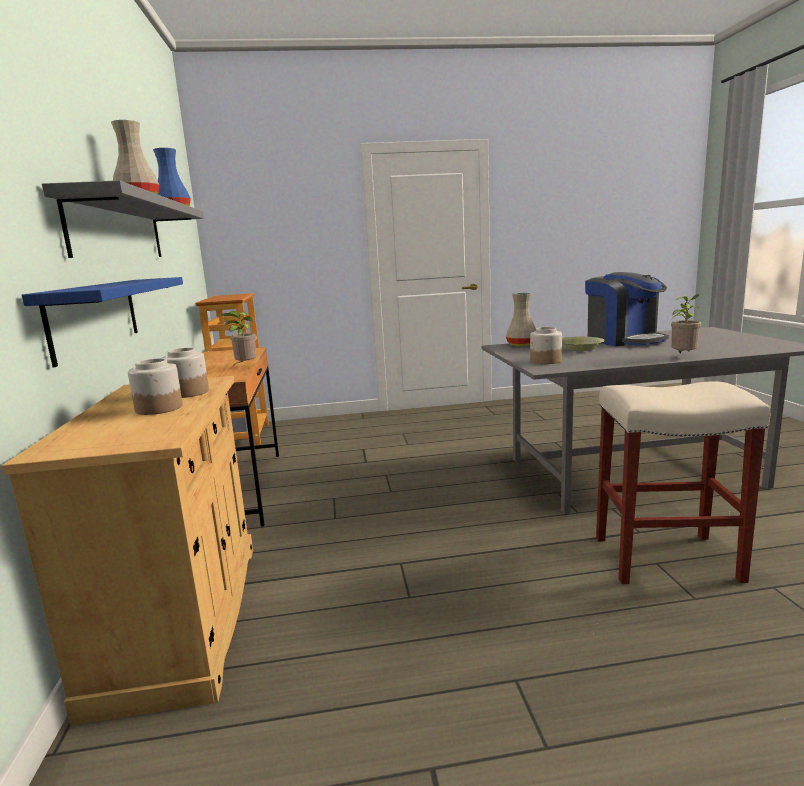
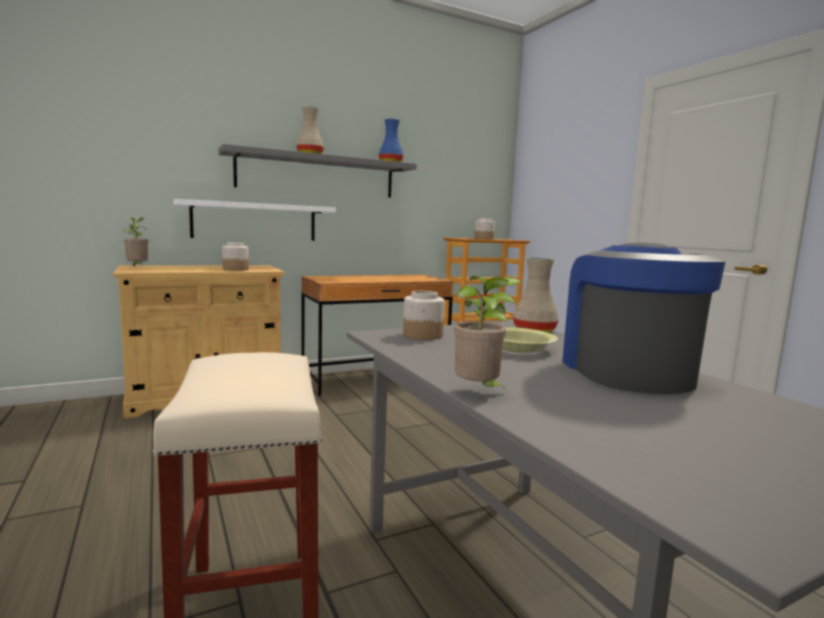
camera: 70 degrees right, 5 degrees down
(96, 316) = (255, 221): blue shelf -> white shelf
(159, 408) = (200, 269): jar -> jar (484, 239)
(245, 367) = (367, 281): potted plant -> potted plant (137, 268)
(623, 340) = (625, 371): coffee machine -> coffee machine turned 135 degrees clockwise

